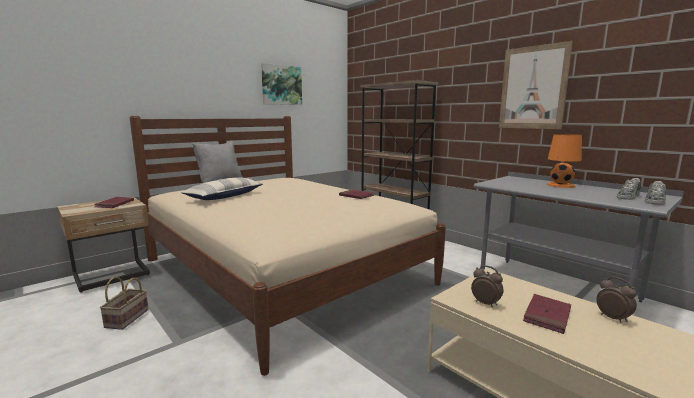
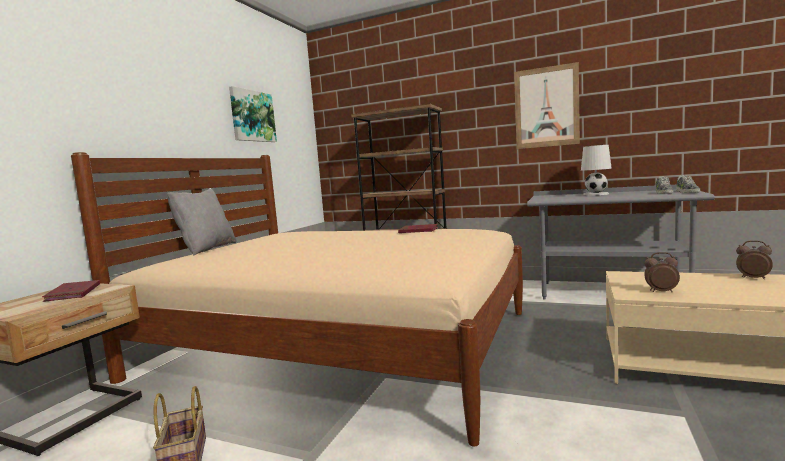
camera: 25 degrees left, 5 degrees down
(225, 196) = (258, 254): pillow -> none
(547, 315) = (715, 287): red book -> none
(561, 185) = (596, 194): orange table lamp -> white table lamp

